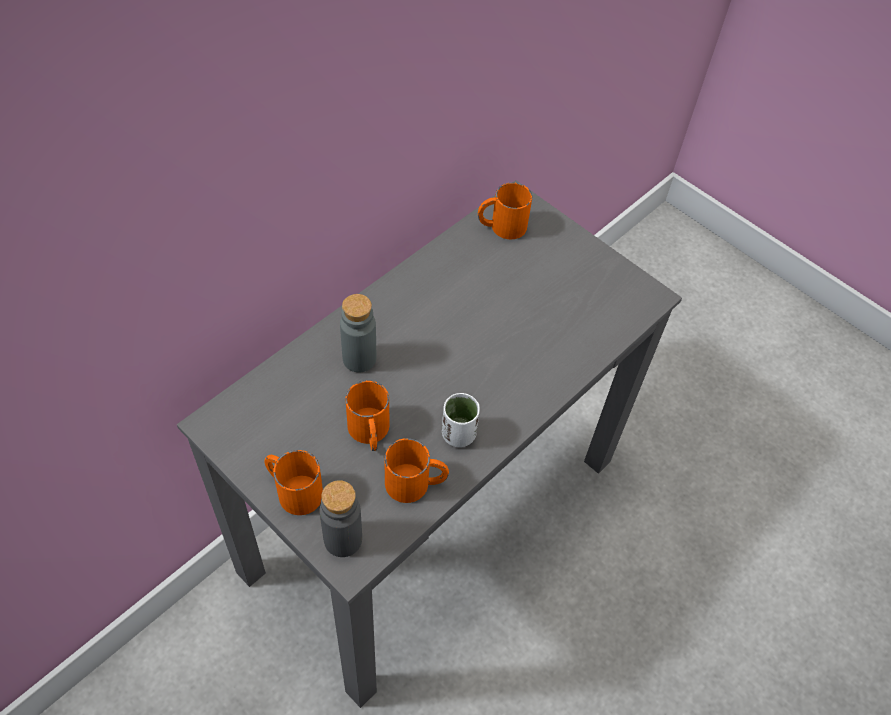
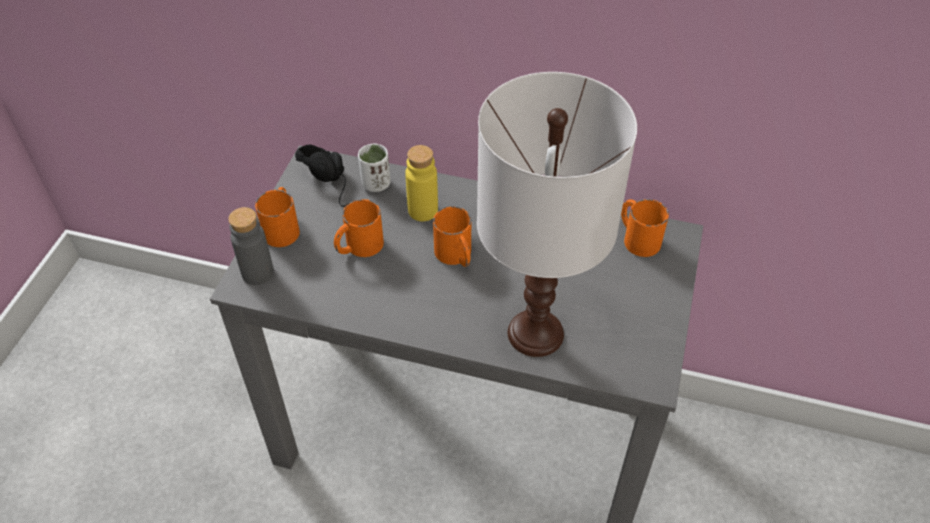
camera: 65 degrees right, 5 degrees down
(261, 415) = (334, 181): none -> black headphones
(359, 358) = (423, 210): grey bottle -> yellow bottle
(416, 483) = (331, 294): orange mug -> orange mug (456, 256)
(458, 434) = (394, 300): white cup -> white cup (376, 184)
(560, 347) = (534, 333): none -> white table lamp

